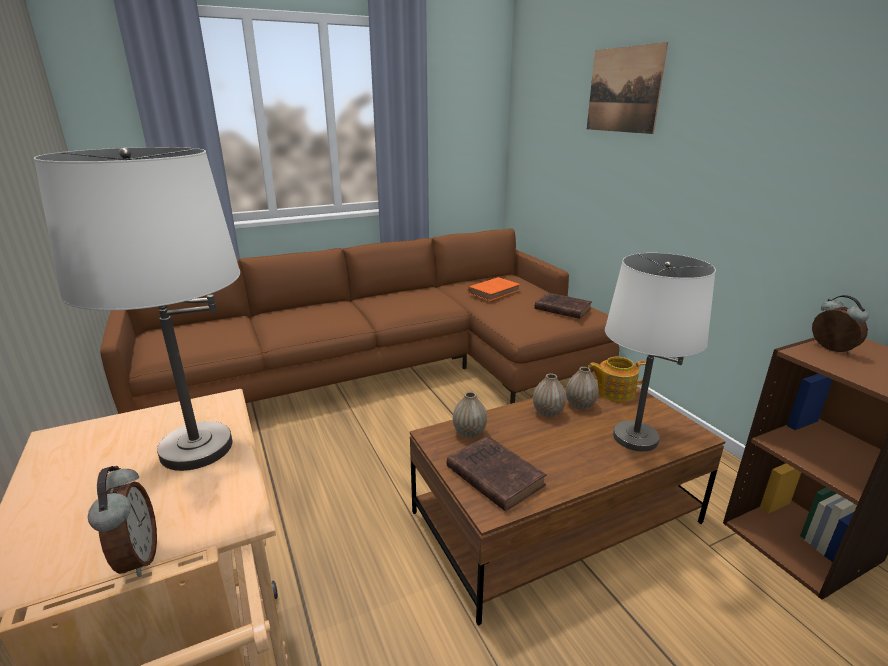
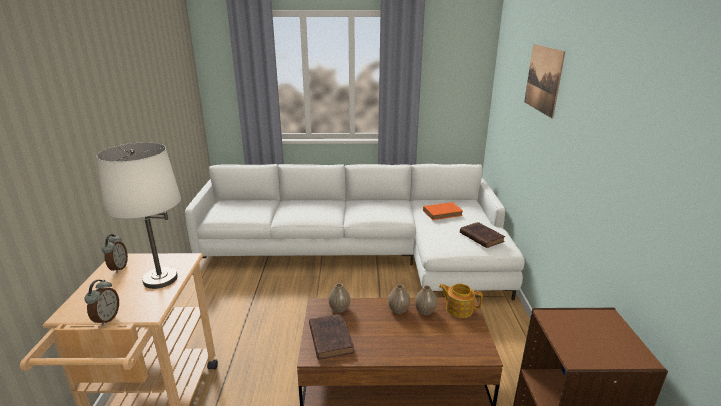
camera: 25 degrees right, 0 degrees up
(392, 368) = (363, 253): brown sofa -> white sofa
(635, 438) = (439, 343): white table lamp -> none
(831, 350) = (577, 320): alarm clock -> alarm clock (118, 268)

